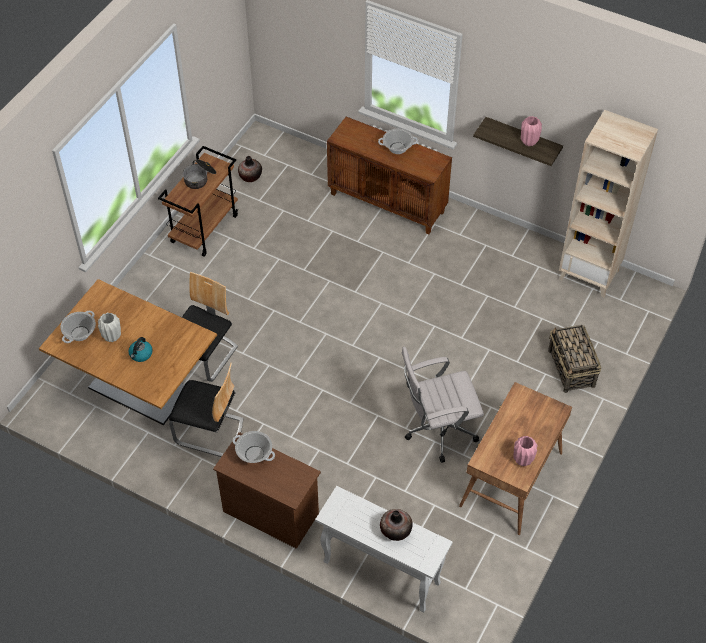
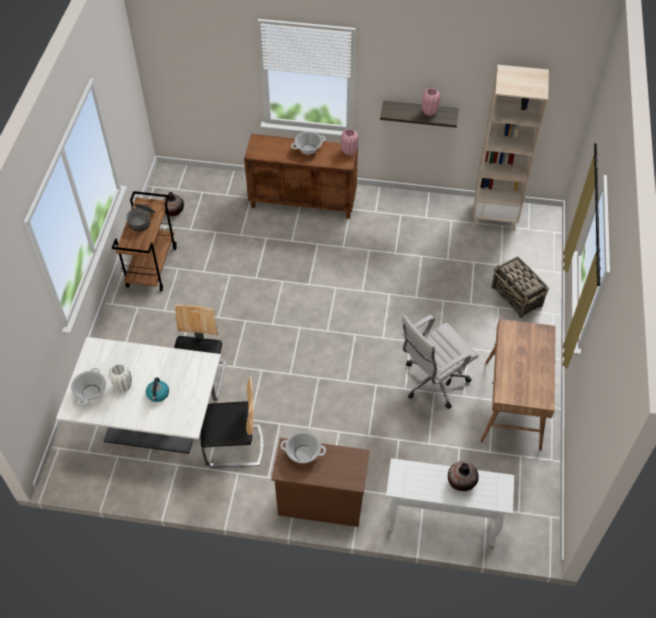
camera: 20 degrees left, 0 degrees up
(139, 389) = (152, 427): brown dining table -> white dining table
(522, 459) = (537, 383): pink vase -> pink vase (349, 151)

